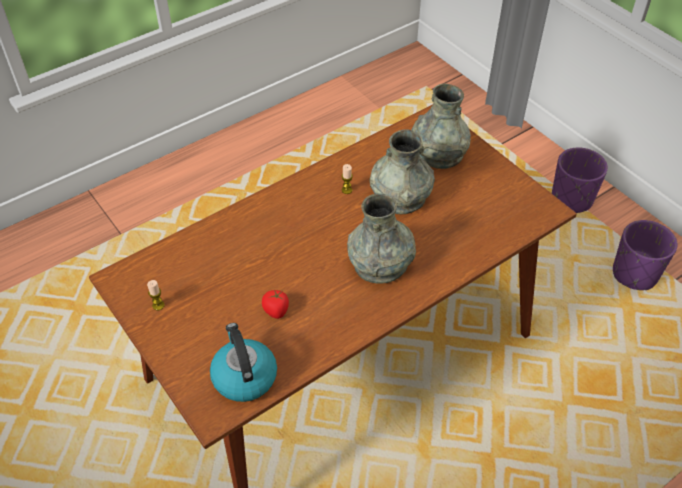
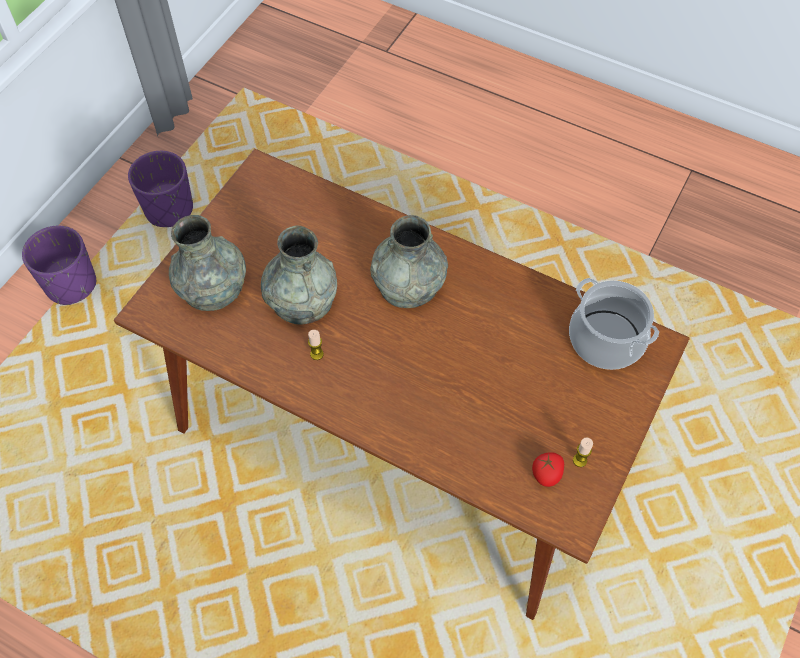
camera: 115 degrees left, 10 degrees up
(244, 376) = (606, 339): kettle -> cooking pot
(276, 311) = (519, 347): tomato -> tomato (547, 474)

